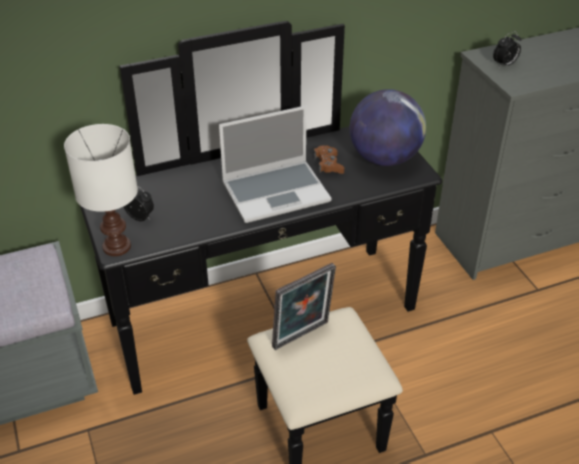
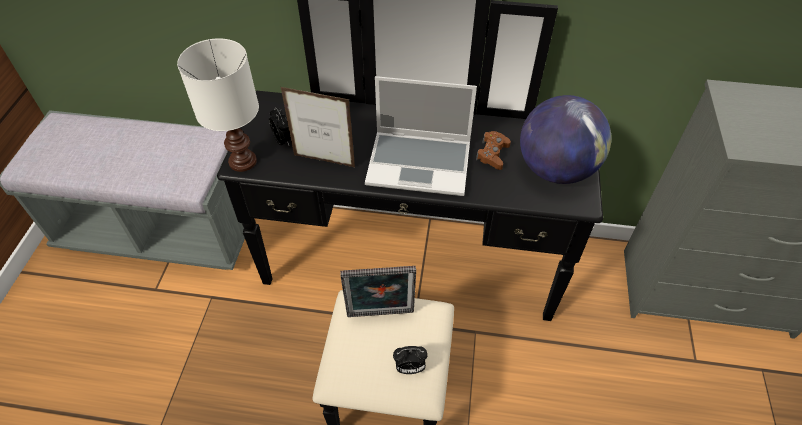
camera: 30 degrees right, 10 degrees up
(192, 219) = (324, 161): none -> picture frame
(504, 65) = (750, 114): alarm clock -> alarm clock (409, 368)

